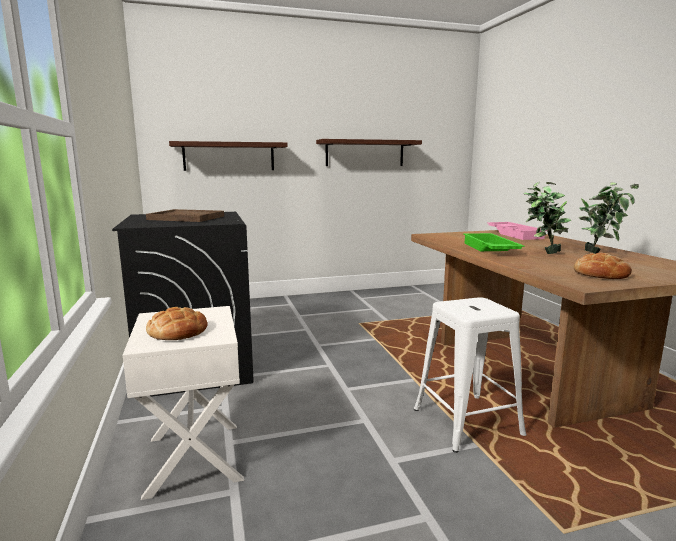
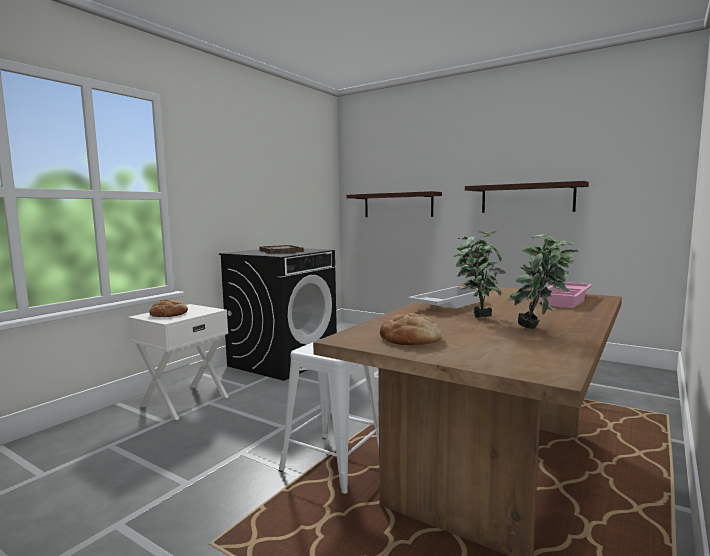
camera: 50 degrees right, 5 degrees down
(489, 249) = (447, 304): green tray -> white tray

